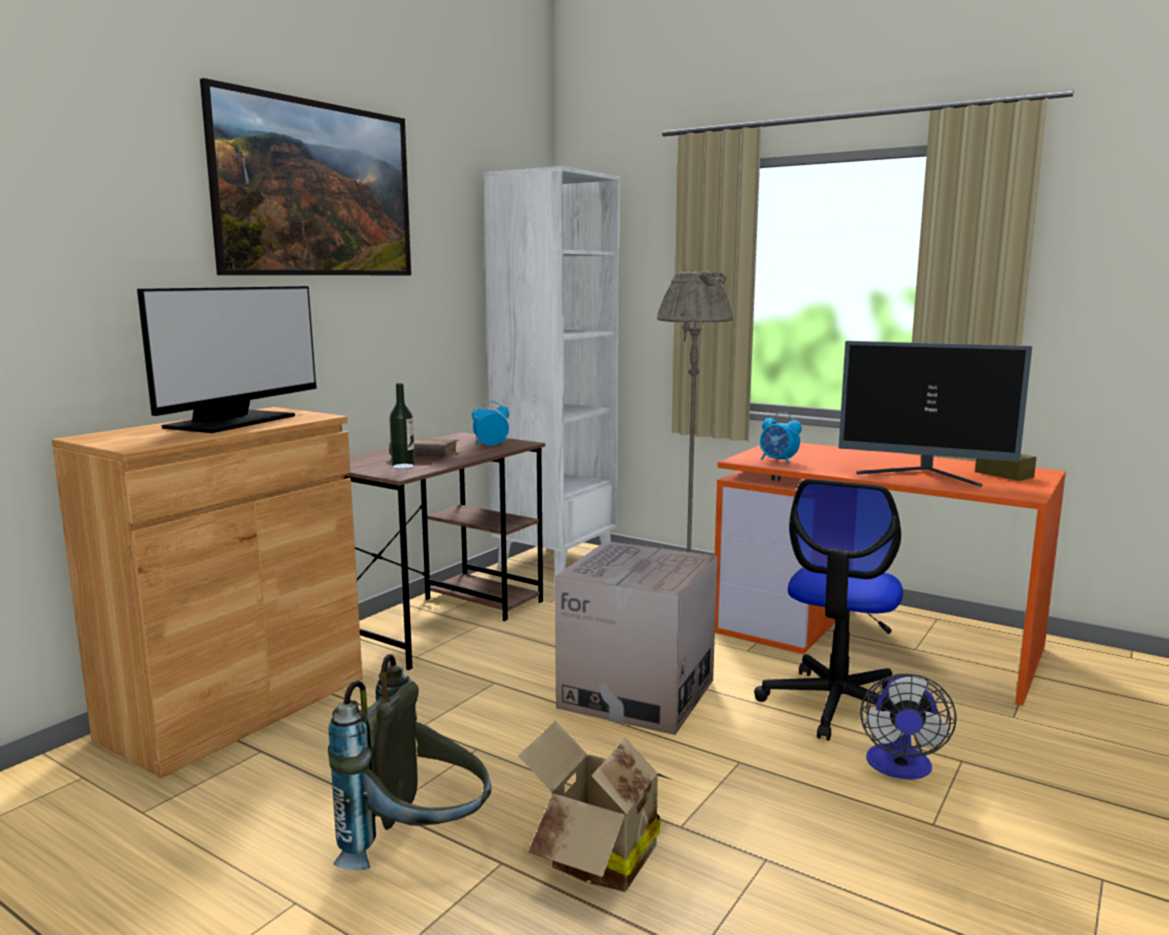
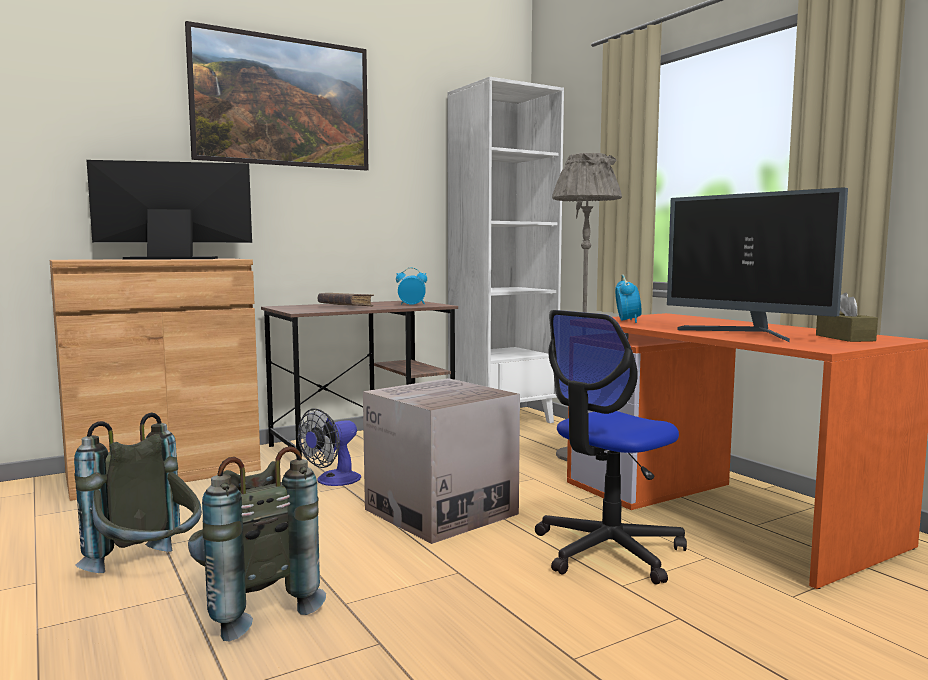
camera: 25 degrees right, 5 degrees down
(233, 422) = (172, 259): monitor -> monitor turned 150 degrees counterclockwise
(403, 466) = (317, 309): bottle -> none
(595, 859) = (251, 607): cardboard box -> grey backpack
(778, 461) = (627, 321): alarm clock -> alarm clock turned 150 degrees counterclockwise
(900, 768) = (602, 609): fan -> fan (332, 481)

